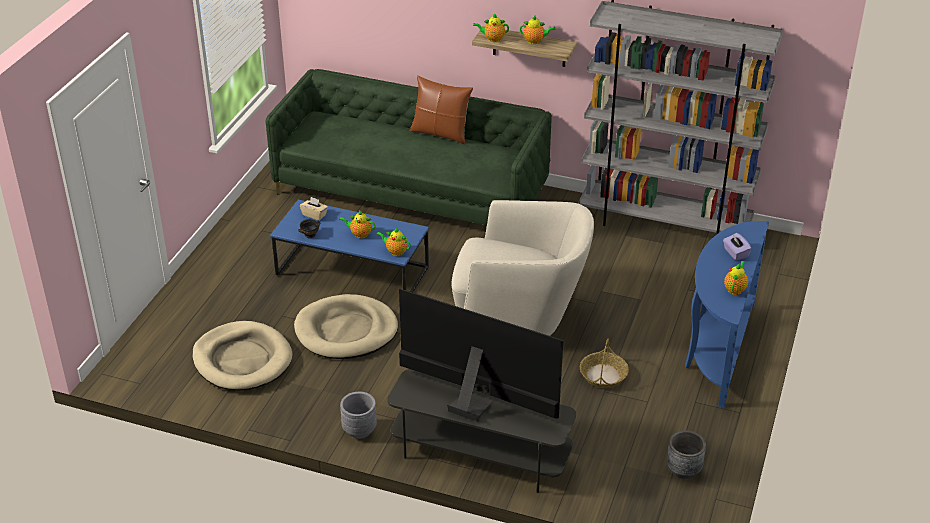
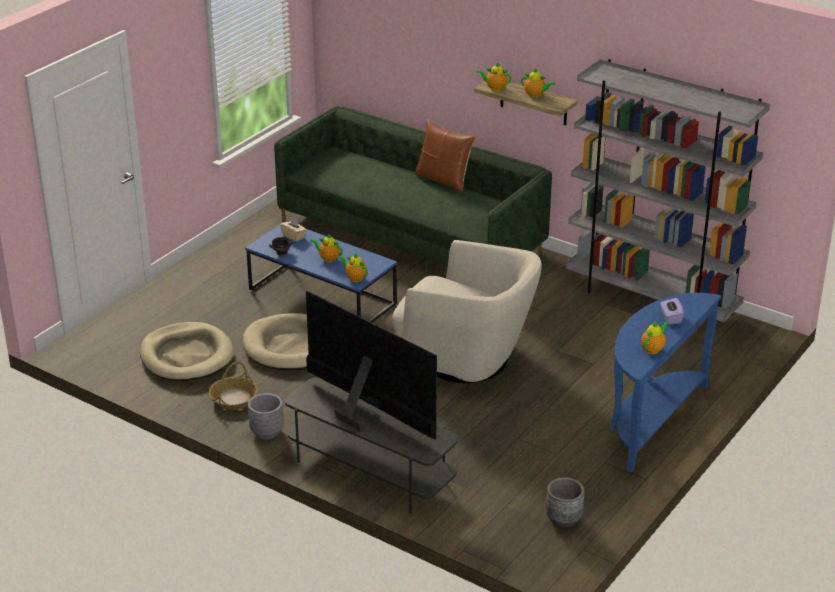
camera: 15 degrees right, 5 degrees down
(603, 376) = (523, 424): basket -> basket (233, 399)

